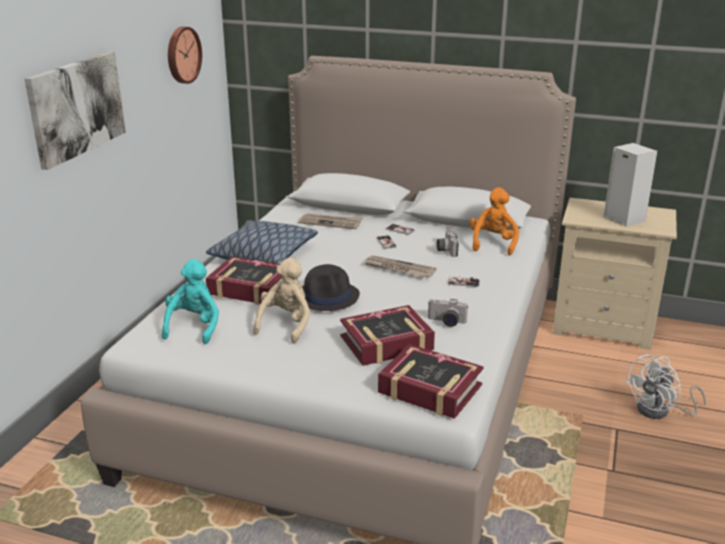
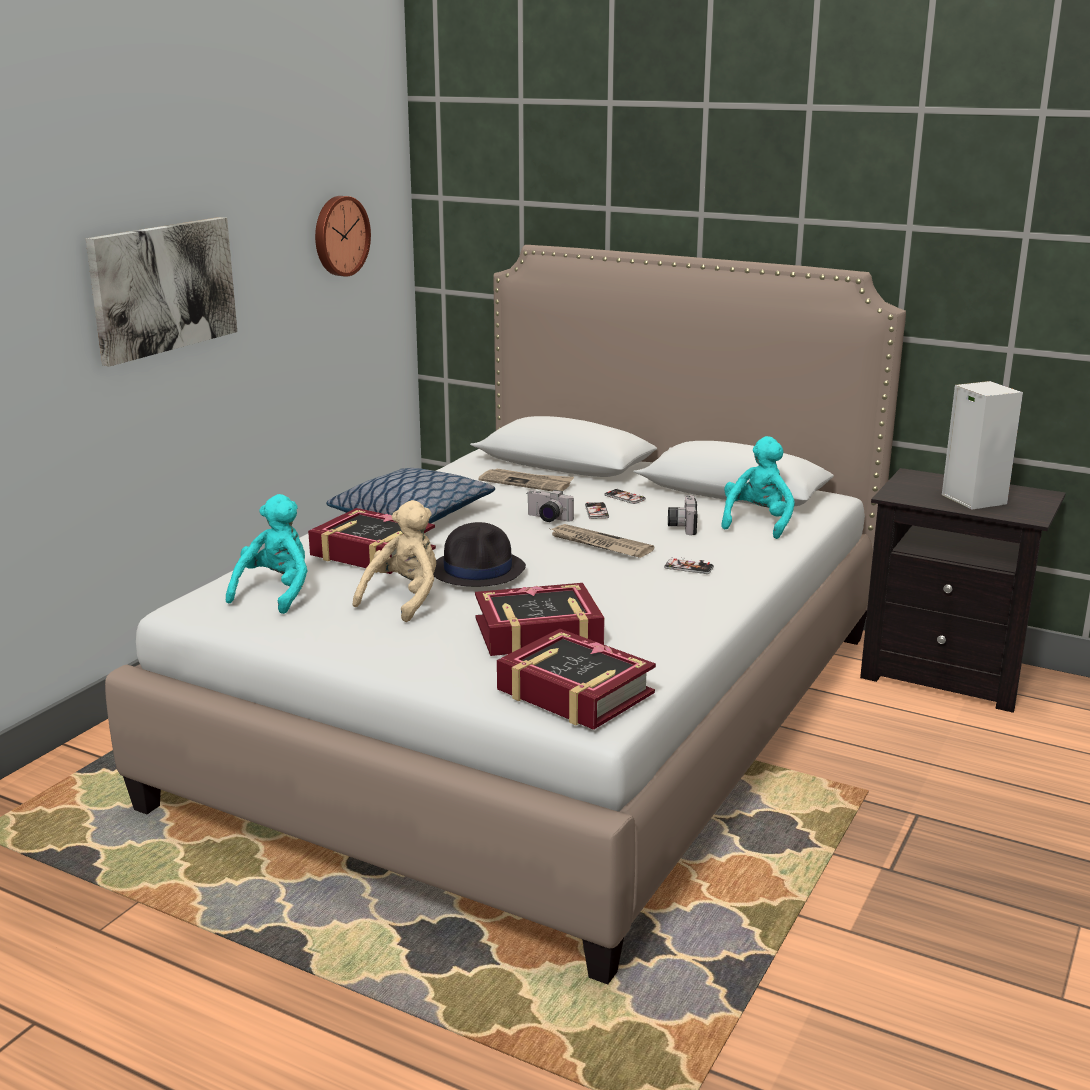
camera: 10 degrees right, 5 degrees down
(446, 322) = (638, 614): camera -> camera (547, 519)
(493, 243) = (757, 522): orange plush toy -> turquoise plush toy
(603, 326) = (947, 674): beige nightstand -> black nightstand
(660, 411) = (997, 797): white fan -> none

